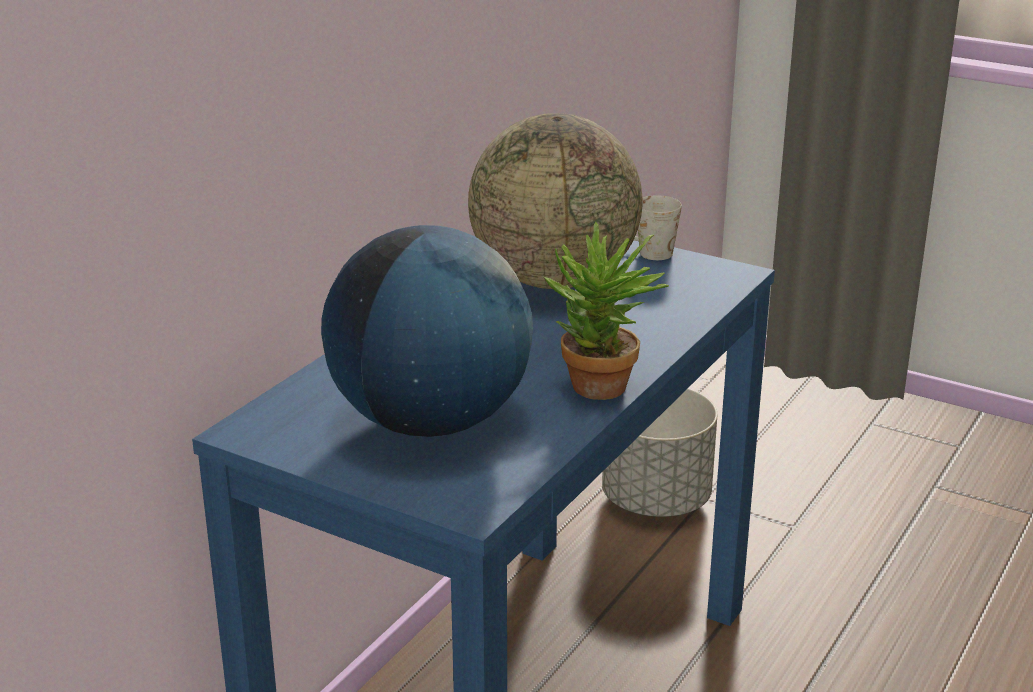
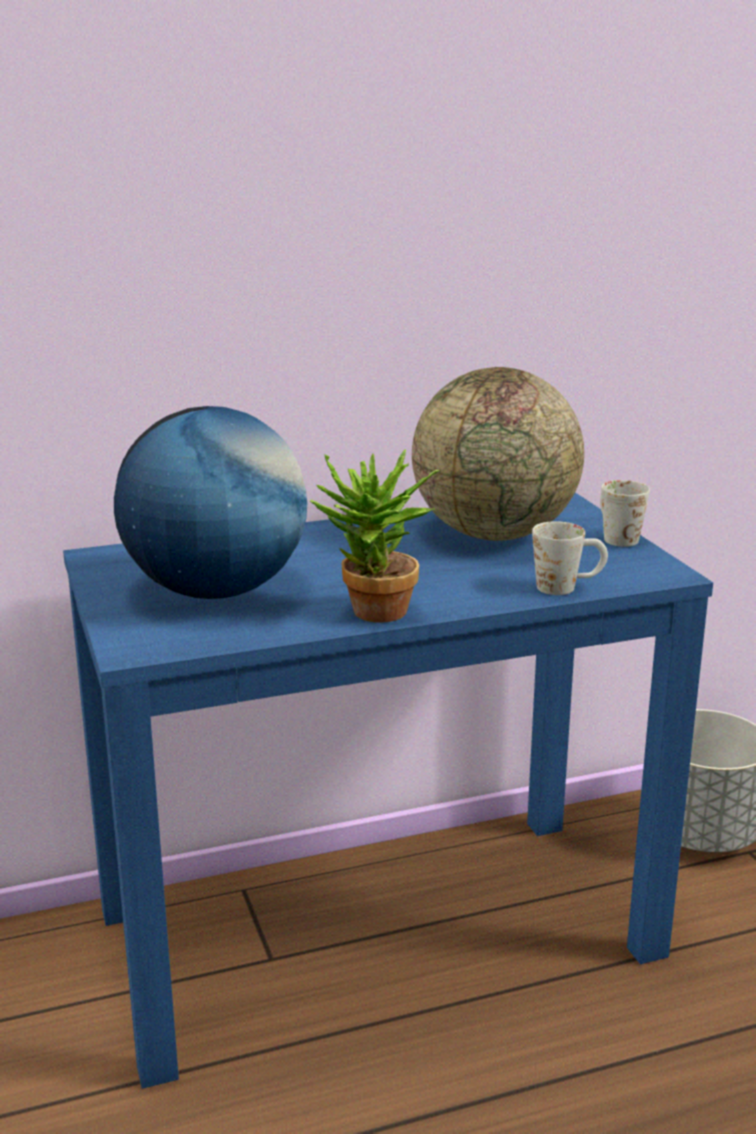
camera: 40 degrees right, 5 degrees down
(691, 310) = (567, 587): none -> white mug

